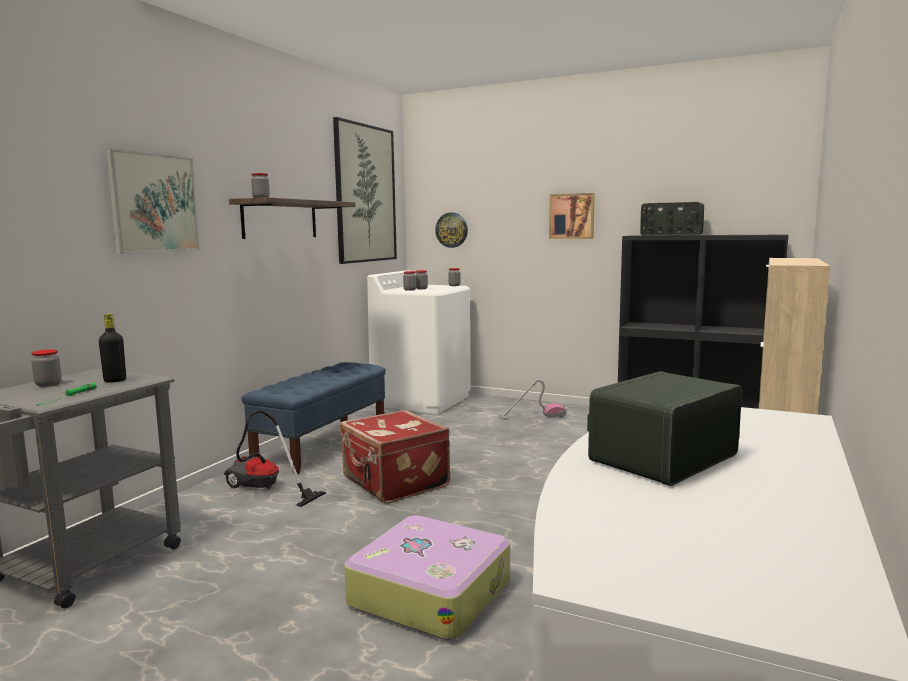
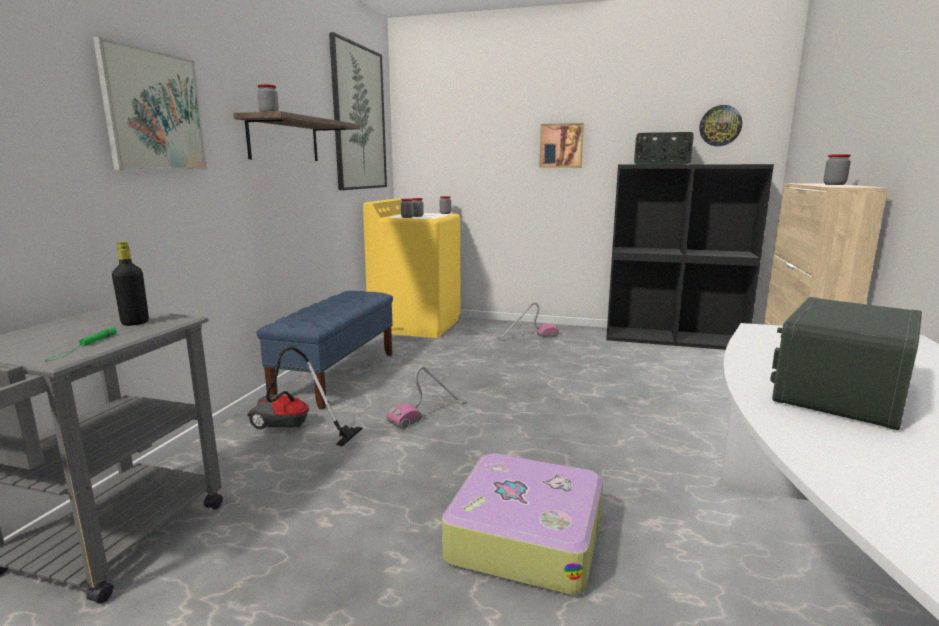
camera: 10 degrees left, 5 degrees up
(48, 384) = (47, 331): jar -> jar (834, 184)
(394, 483) = (428, 413): red suitcase -> vacuum cleaner
(422, 400) = (416, 325): white washing machine -> yellow washing machine
(451, 230) = (440, 158): wall clock -> wall clock (720, 125)

